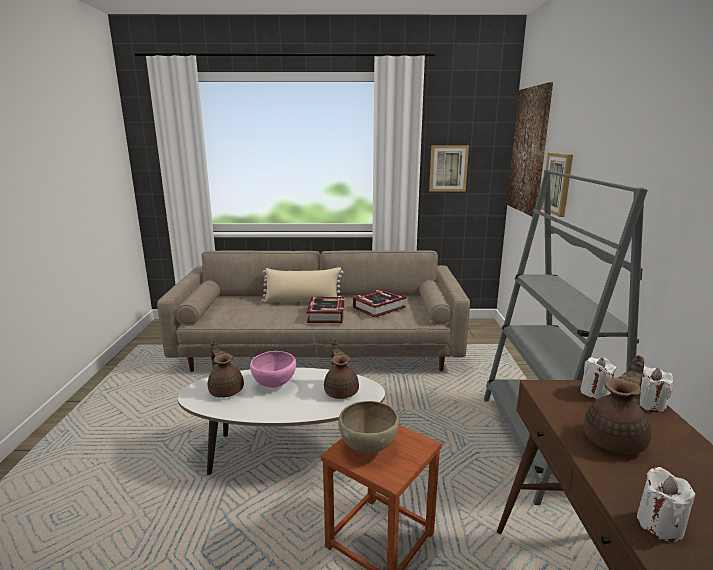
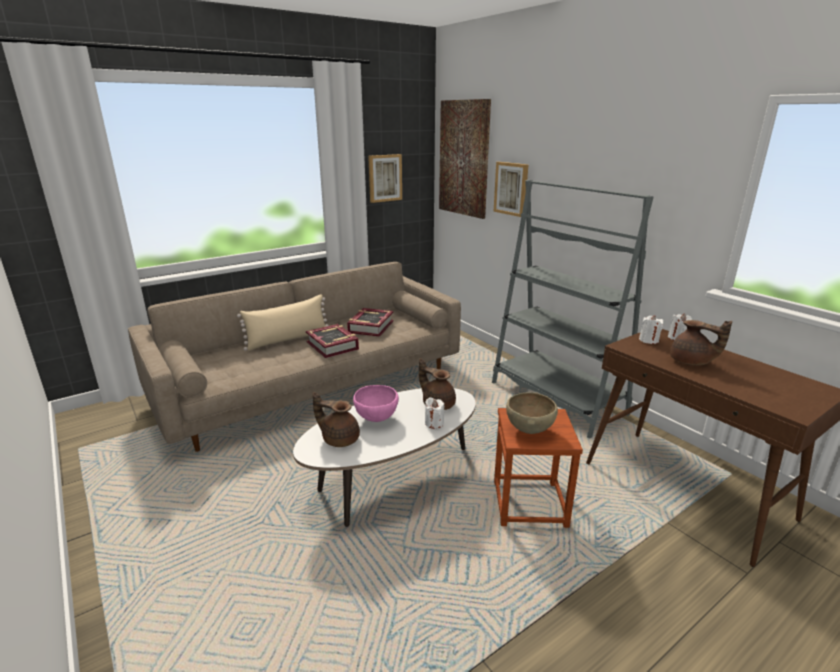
camera: 35 degrees left, 5 degrees up
(616, 439) = (691, 362): brown teapot -> brown teapot turned 120 degrees clockwise
(659, 525) = (756, 393): white candle -> white candle (434, 423)

